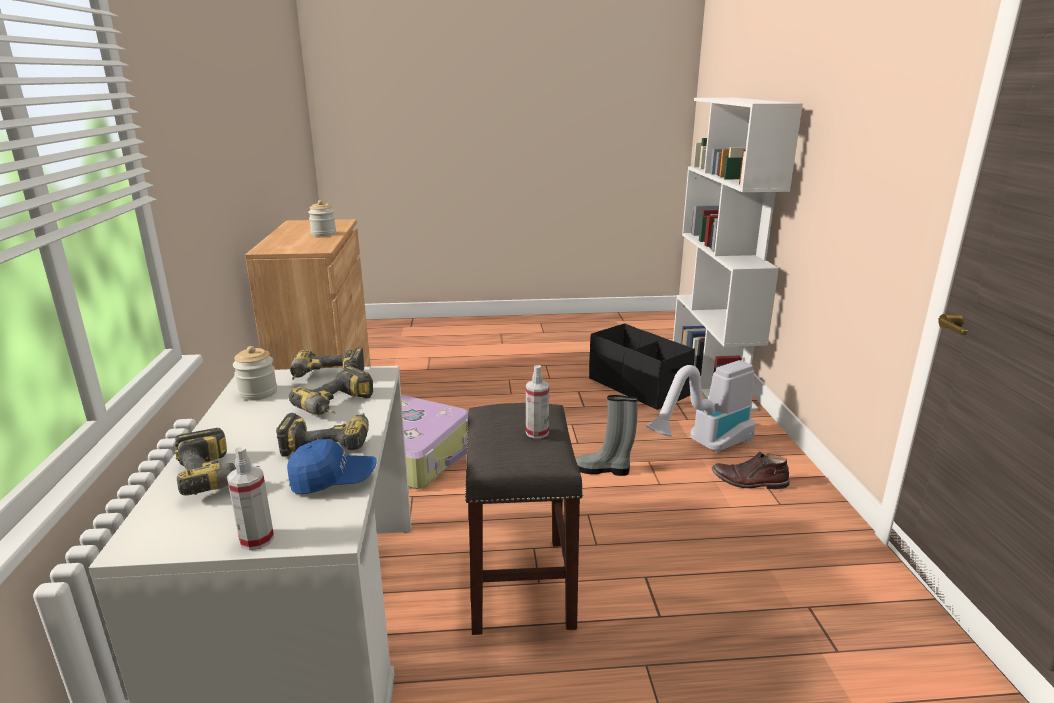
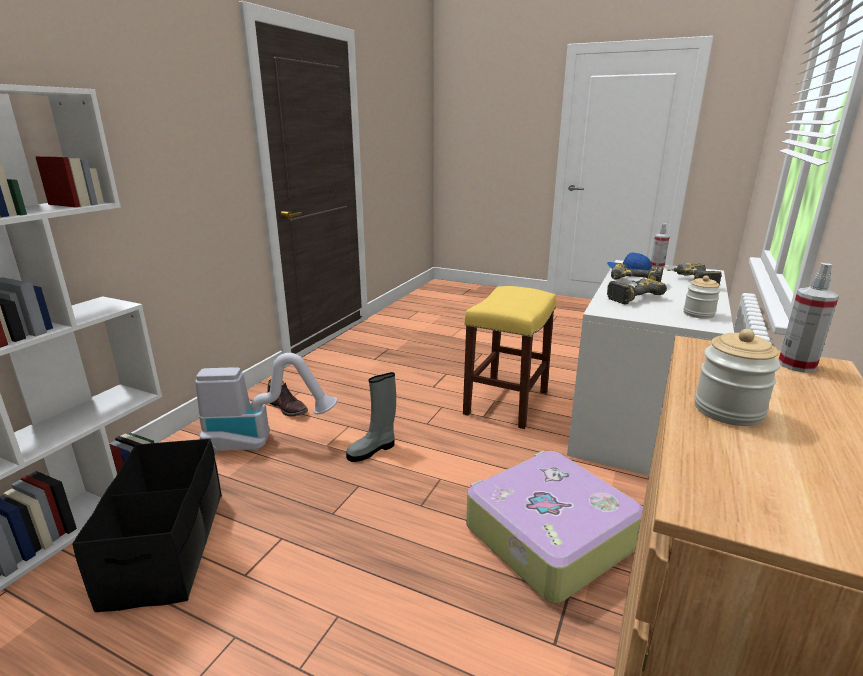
camera: 150 degrees left, 0 degrees up
(326, 379) = (645, 314): power drill -> none
(521, 585) = (506, 402): grey stool -> yellow stool
(537, 433) = (502, 298): spray bottle -> spray bottle (797, 365)
(604, 470) = (372, 450): grey boot -> grey boot turned 105 degrees clockwise

